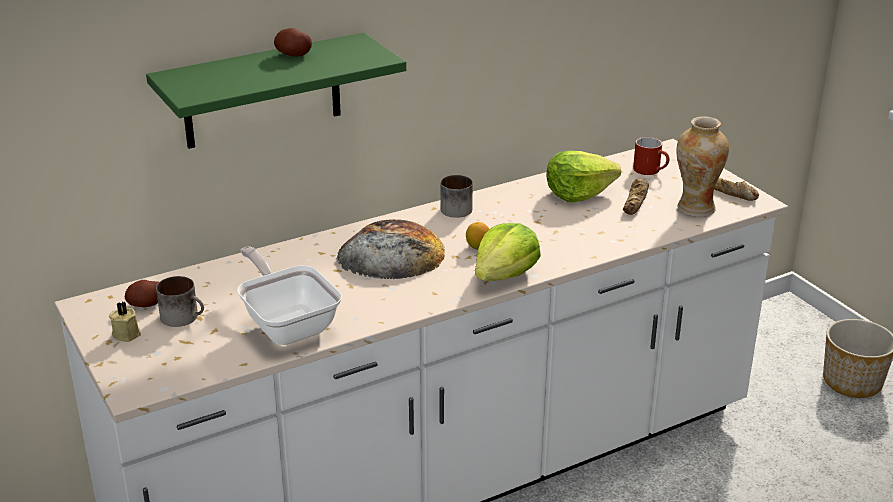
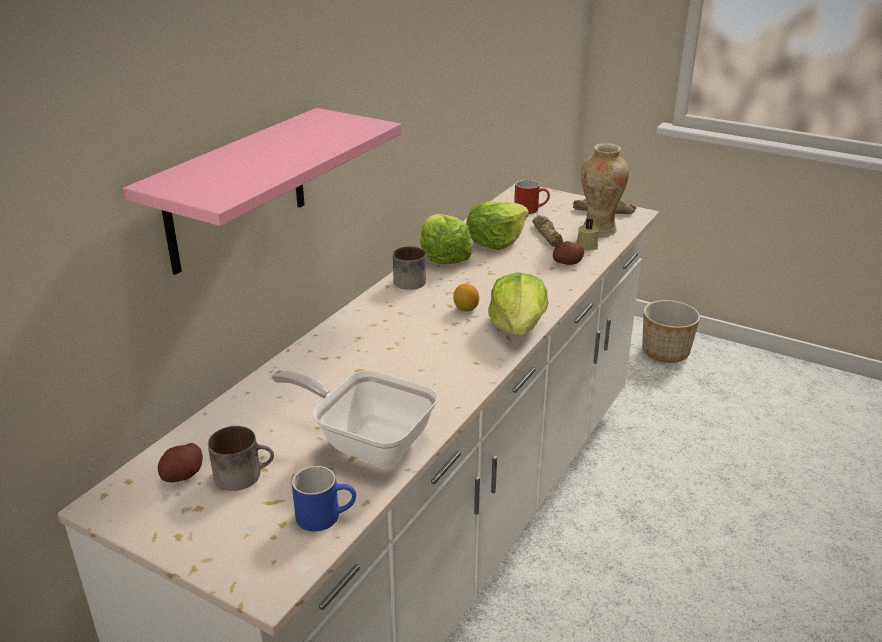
camera: 30 degrees left, 0 degrees up
(126, 333) = (192, 518): beige candle -> beige candle (586, 246)
(209, 362) = (326, 515): none -> blue mug
(262, 91) = (237, 190): green shelf -> pink shelf
(293, 54) = (274, 138): potato -> potato (567, 263)
(391, 254) = (395, 339): bread -> none
(512, 195) = (443, 256): none -> lettuce

